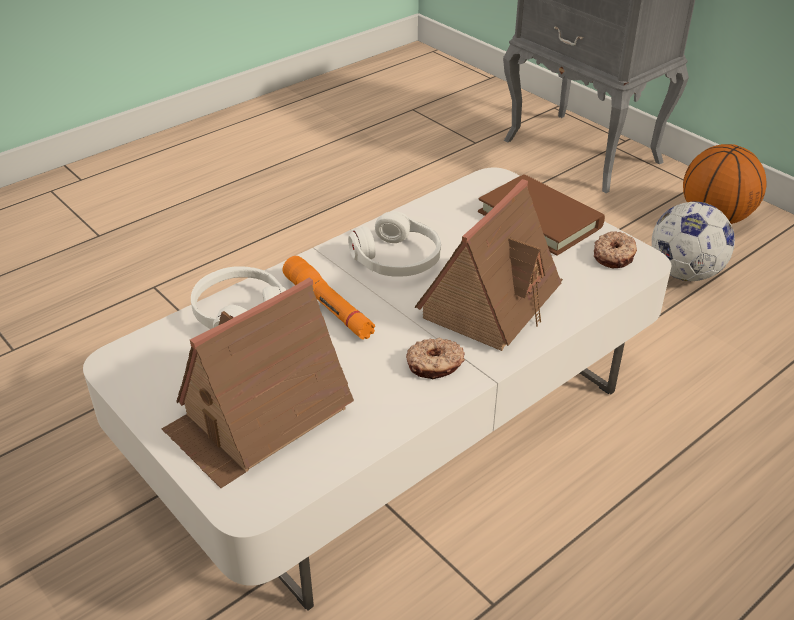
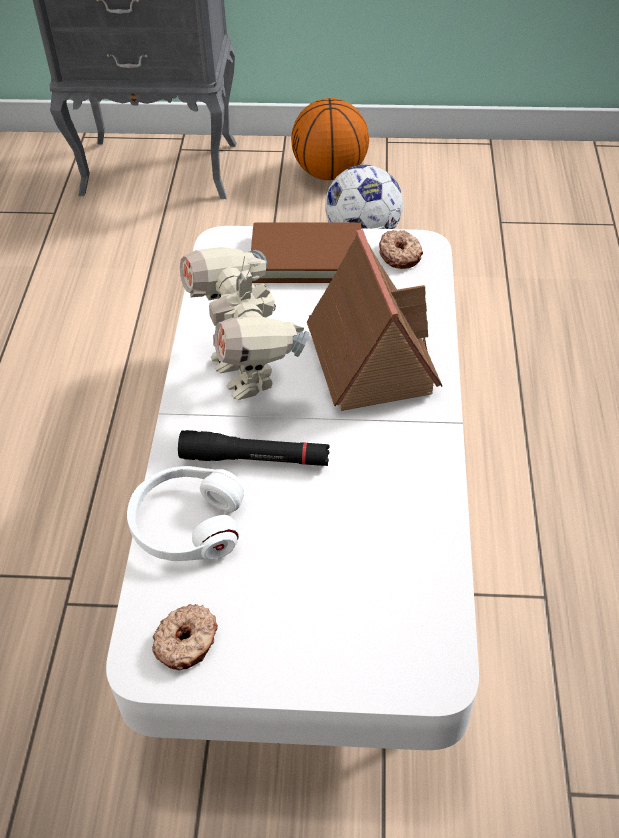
camera: 45 degrees left, 10 degrees up
(258, 417) = (341, 600): toy house -> none
(329, 307) = (255, 458): orange flashlight -> black flashlight
(397, 259) = (247, 372): white headphones -> toy robot
(435, 365) = (404, 444): donut -> donut (187, 642)

